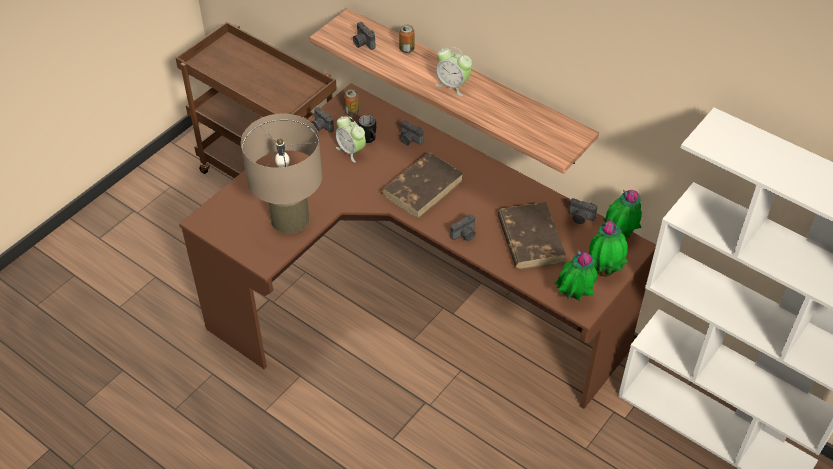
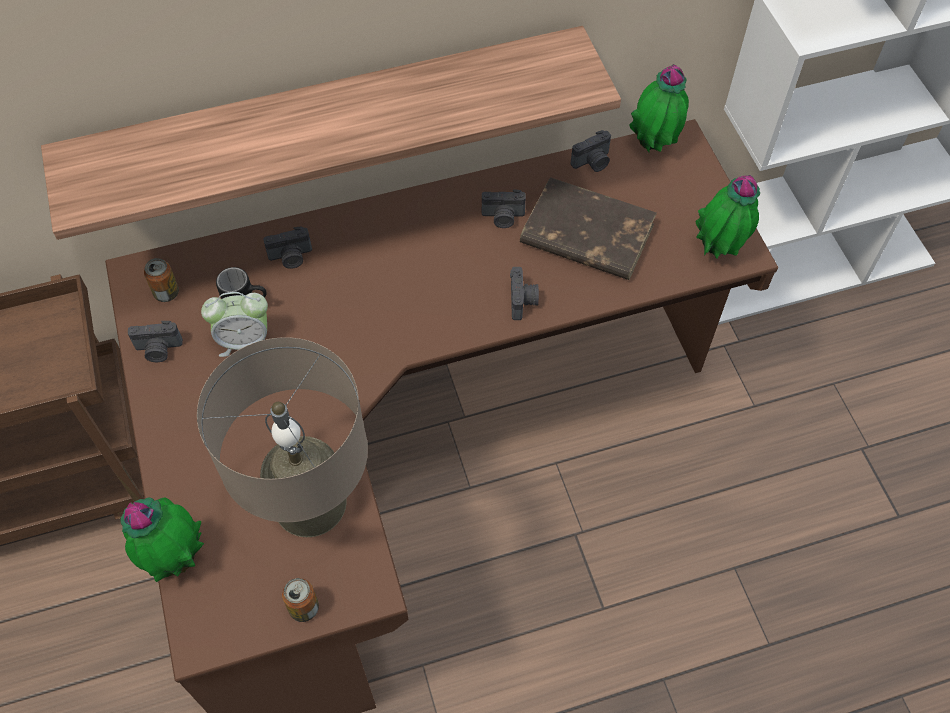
camera: 55 degrees left, 10 degrees up
(363, 43) = (145, 172): camera -> camera (503, 217)
(406, 49) = (215, 127): can -> can (304, 608)
(423, 187) = (395, 295): brown book -> none
(453, 85) = (348, 119): alarm clock -> none
(604, 270) = (697, 193): potted plant -> potted plant (176, 558)

